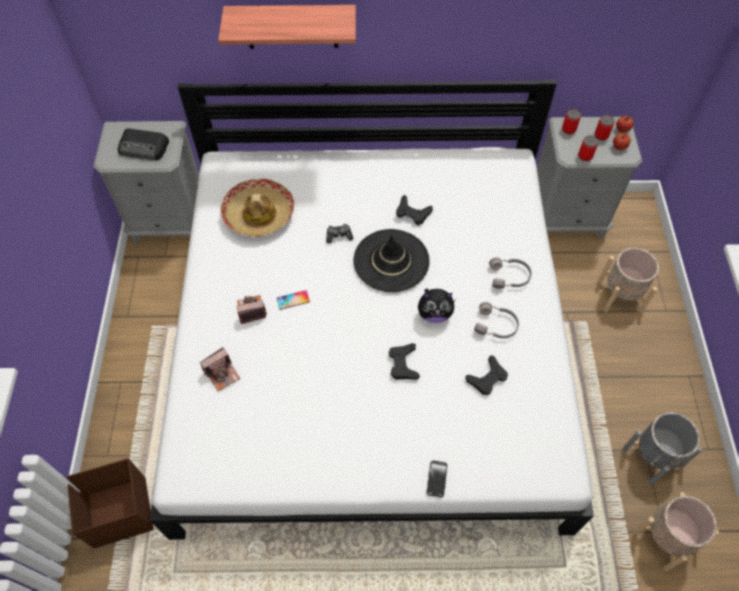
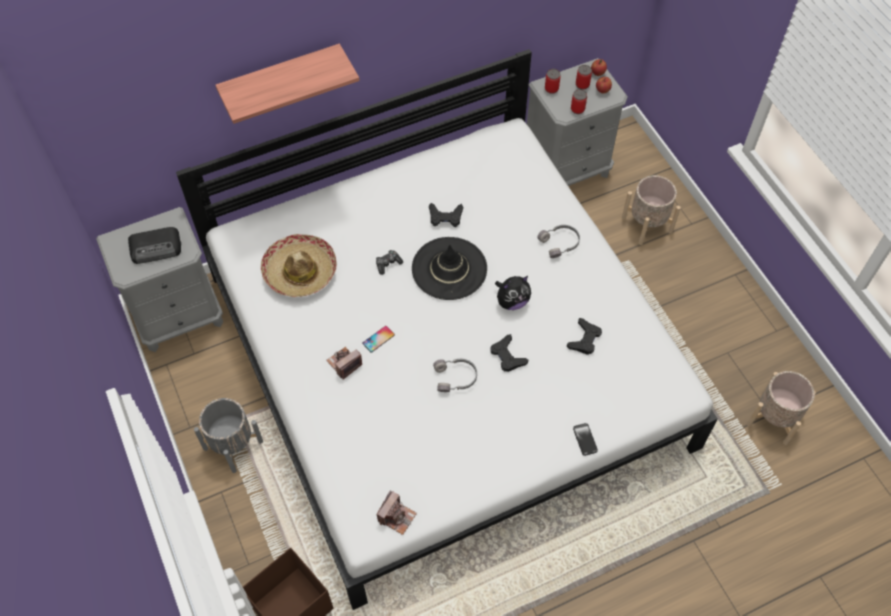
camera: 25 degrees left, 0 degrees up
(222, 374) = (351, 430): camera -> camera (396, 516)
(496, 325) = (569, 291): grey headphones -> grey headphones (456, 378)
(652, 457) = (735, 356): grey planter -> grey planter (233, 445)

